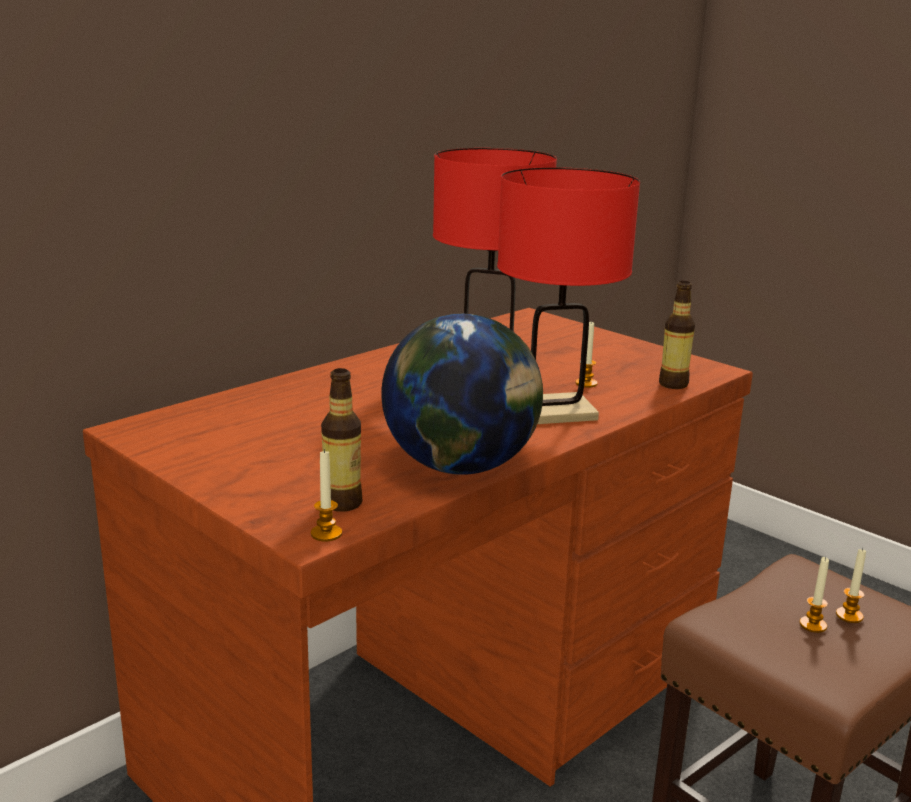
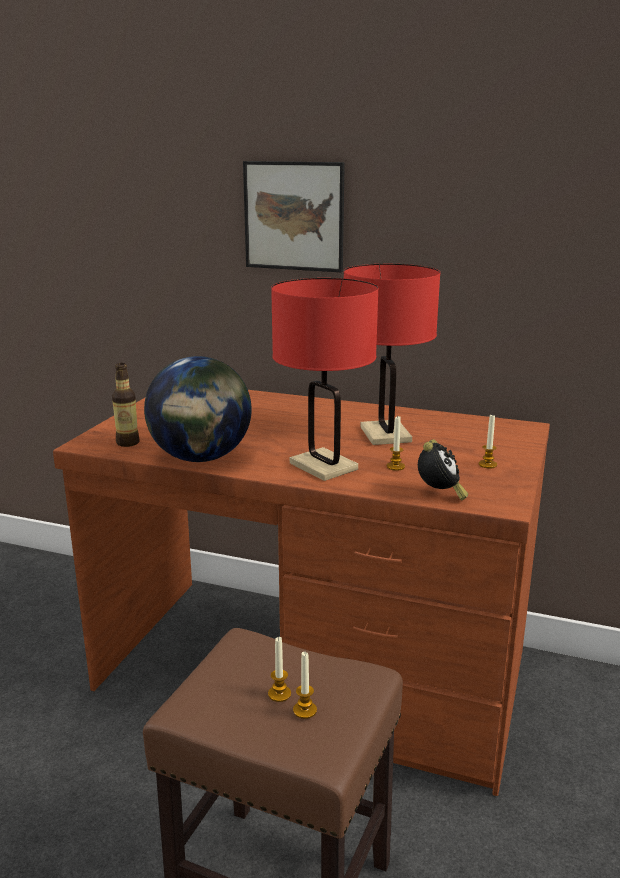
camera: 65 degrees right, 0 degrees up
(257, 102) = (294, 216): none -> picture
(326, 533) = (90, 447): candle -> candle (487, 464)
(673, 384) = (440, 495): bottle -> alarm clock

